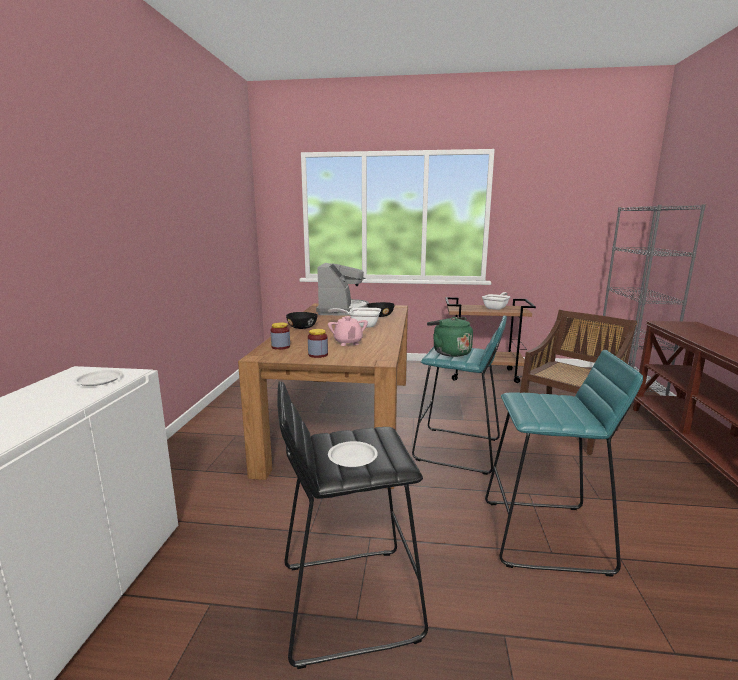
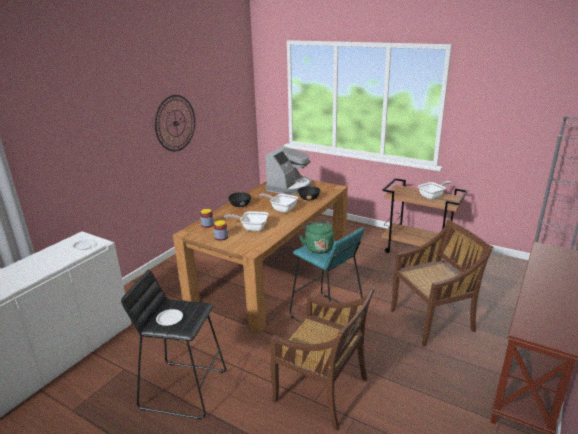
camera: 25 degrees right, 10 degrees up
(186, 228) = (175, 123): none -> wall clock
(348, 343) = (252, 228): pink teapot -> frying pan
(546, 536) = (322, 391): turquoise stool -> brown chair

